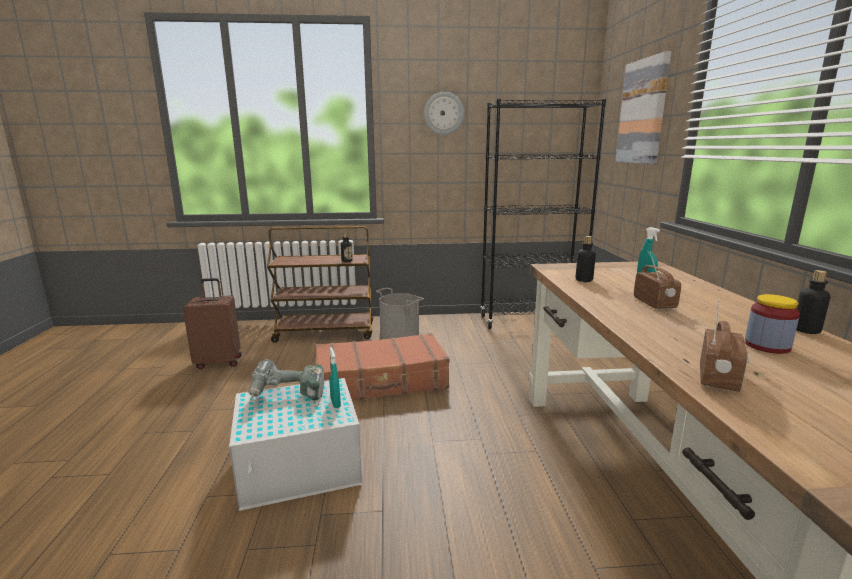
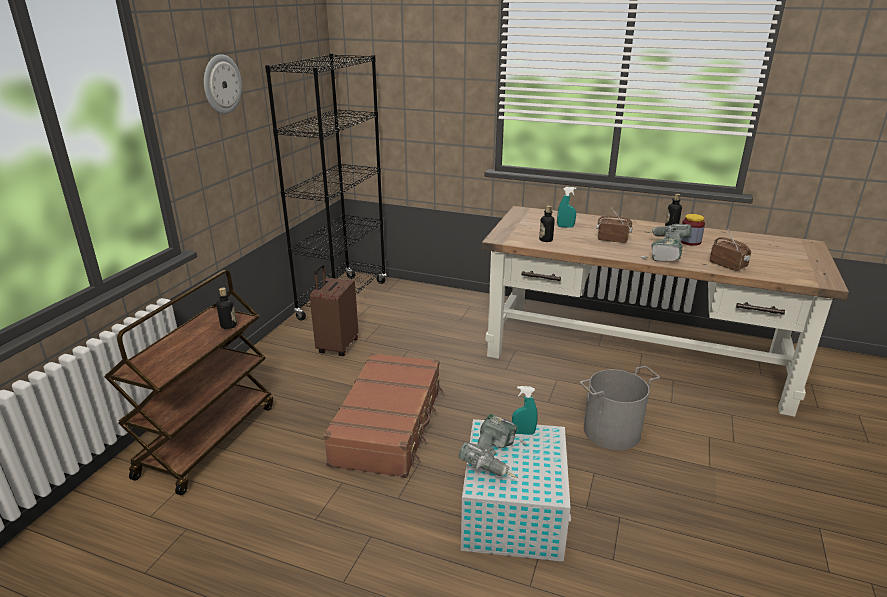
camera: 65 degrees left, 10 degrees up
(219, 362) = (193, 564): brown suitcase -> brown suitcase (337, 346)
(399, 335) = (287, 384): grey bucket -> grey bucket (612, 432)
(643, 112) = (424, 71): picture -> none
(672, 332) = (663, 252): none -> power drill

